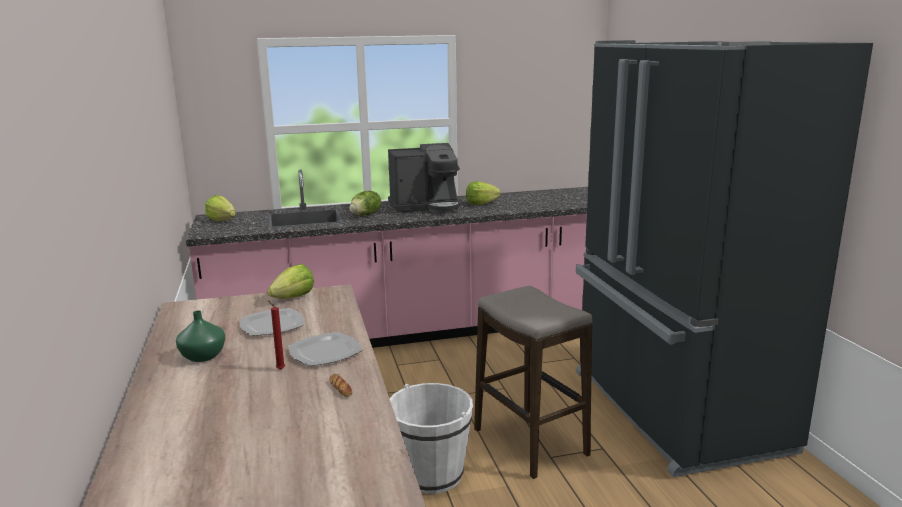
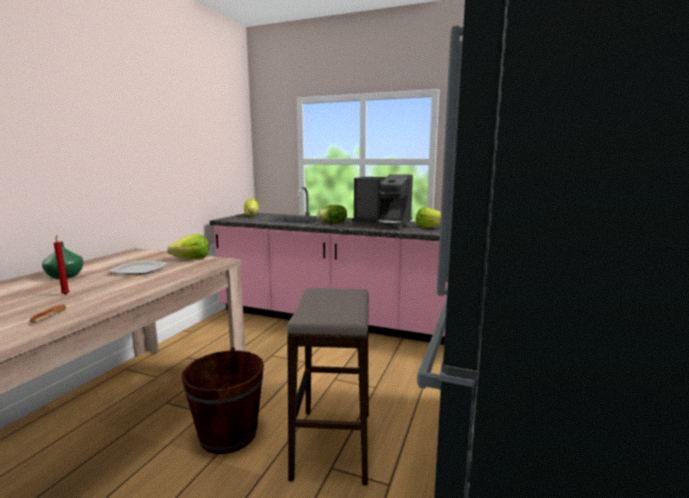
camera: 35 degrees right, 5 degrees down
(326, 352) = (113, 292): plate -> none
(431, 474) = (228, 434): white bucket -> brown bucket

